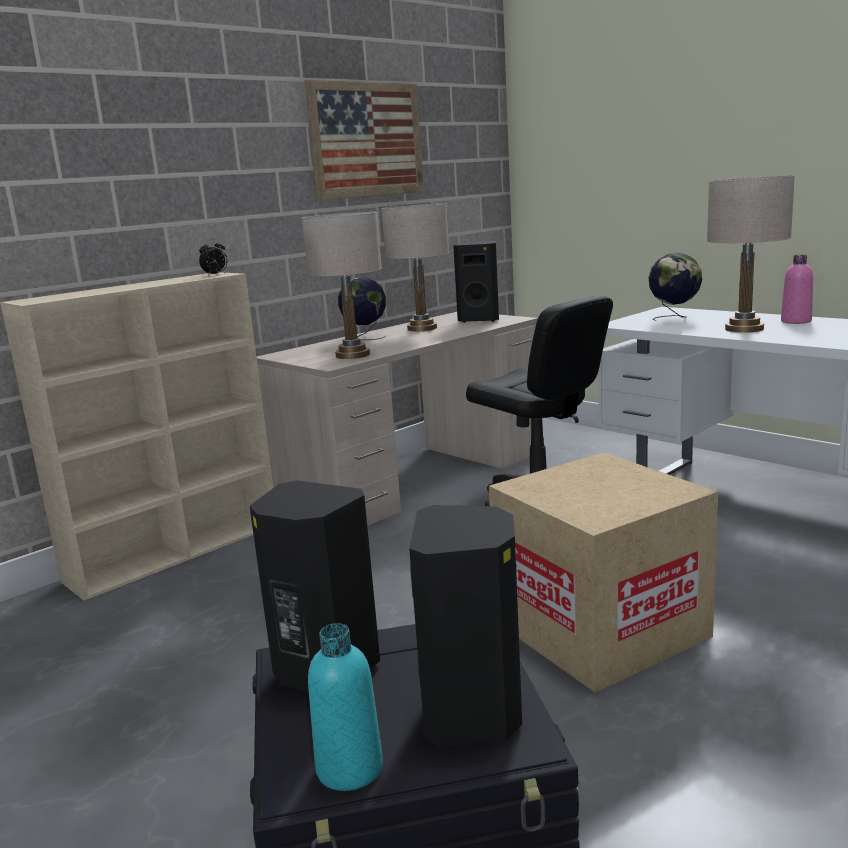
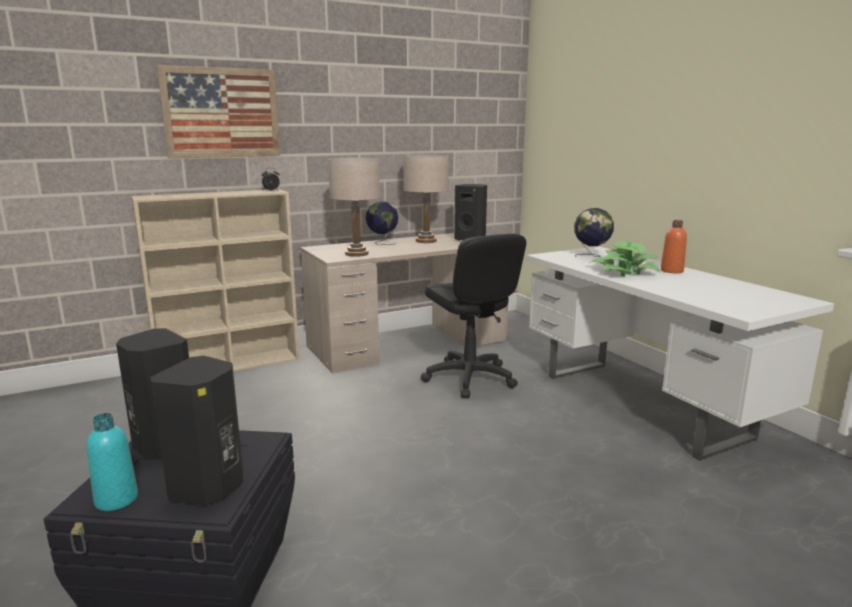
camera: 15 degrees right, 0 degrees up
(366, 140) = (403, 107): picture -> picture (221, 113)
(600, 629) = (434, 466): cardboard box -> none
(744, 329) = (624, 271): beige table lamp -> potted plant
(796, 321) = (671, 271): pink bottle -> orange bottle

